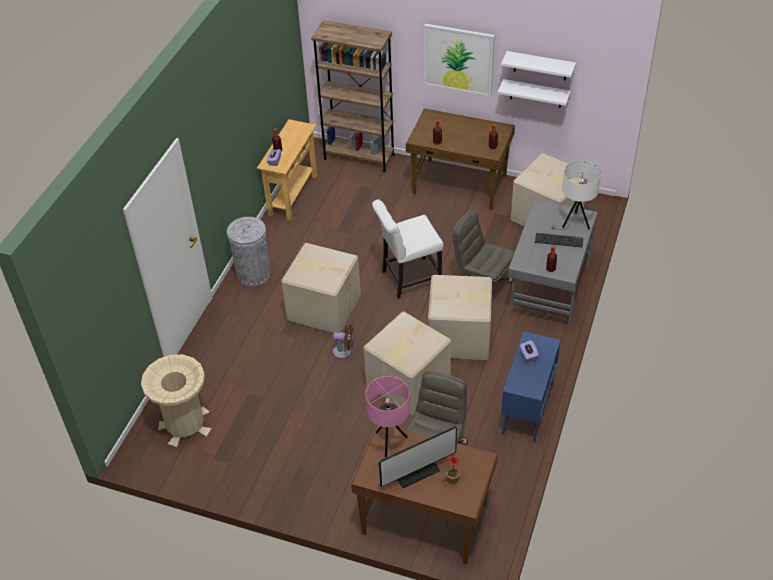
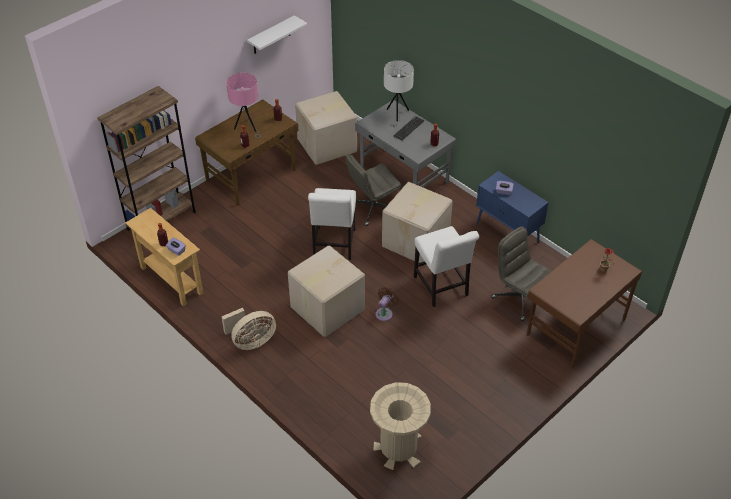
camera: 65 degrees left, 0 degrees up
(253, 274) = (251, 341): grey trash can -> beige fan
(388, 444) = (553, 291): pink table lamp -> pink table lamp (247, 127)
(406, 383) = (442, 288): cardboard box -> white chair
(416, 472) = (587, 285): monitor -> none
(459, 59) = (213, 73): picture -> none
(536, 93) = (272, 61): white shelf -> none

